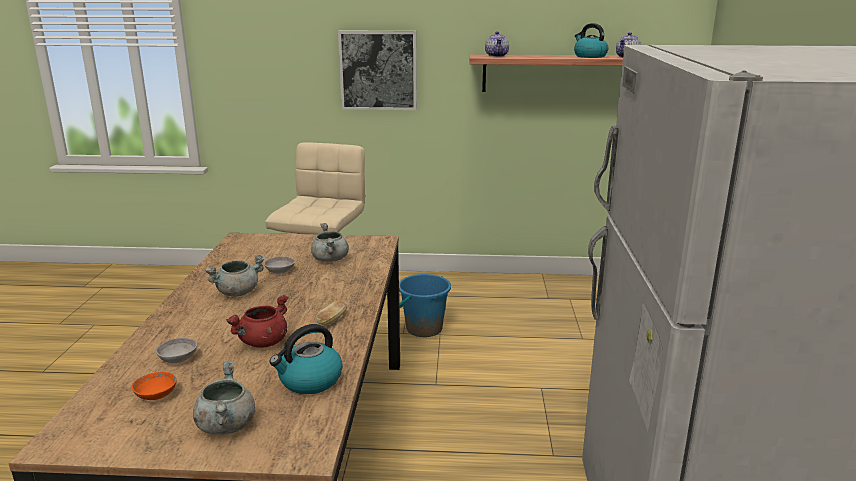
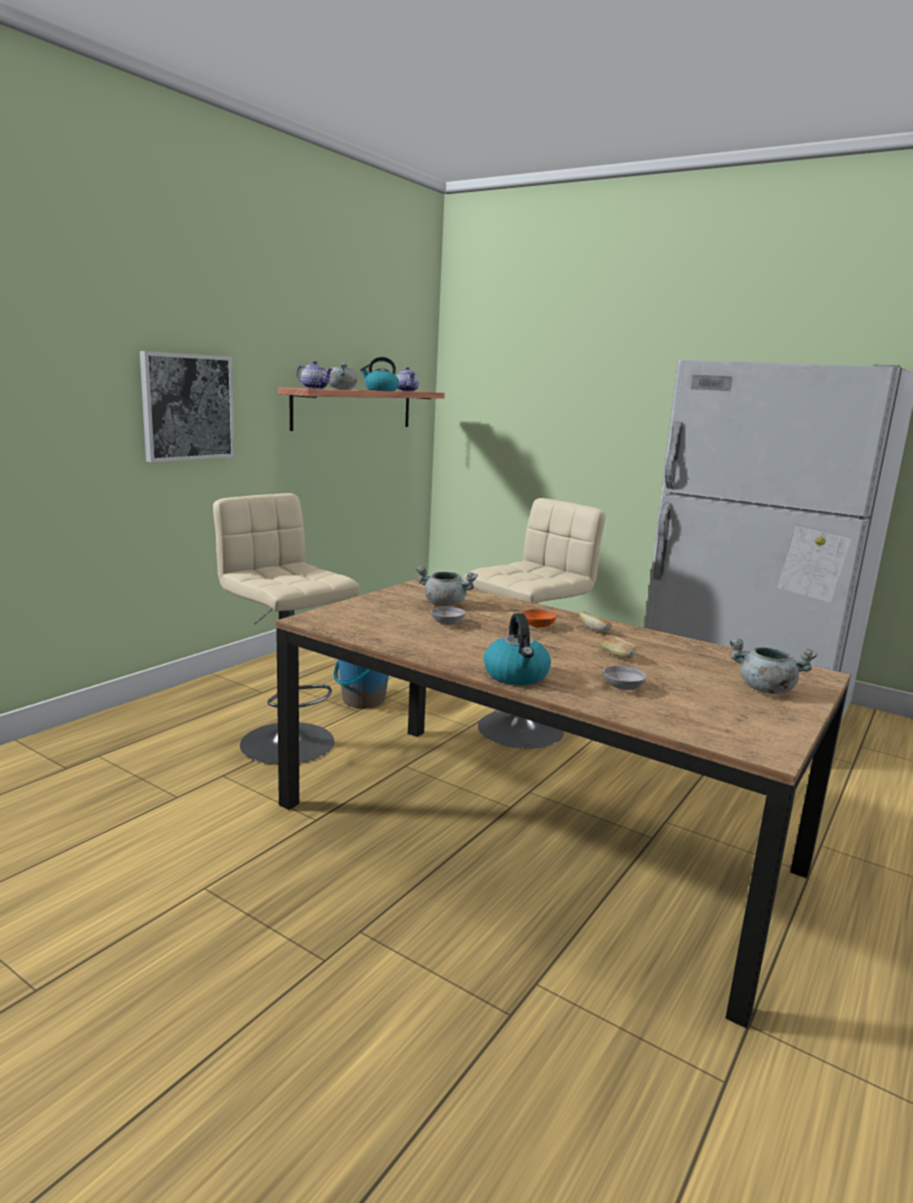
camera: 60 degrees left, 5 degrees down
(156, 395) = (695, 705): orange bowl -> orange bowl (538, 626)
(238, 292) = (480, 645): grey cooking pot -> grey cooking pot (342, 389)
(263, 342) = (617, 655): red cooking pot -> bread
(309, 381) = (706, 655): kettle -> kettle (516, 676)
(461, 409) = (522, 729): none -> beige stool

